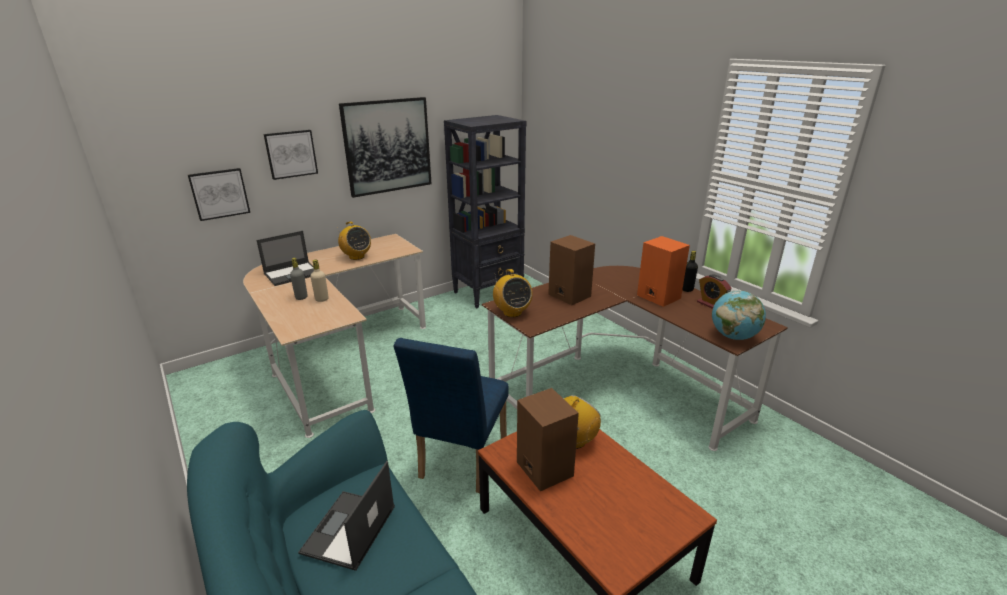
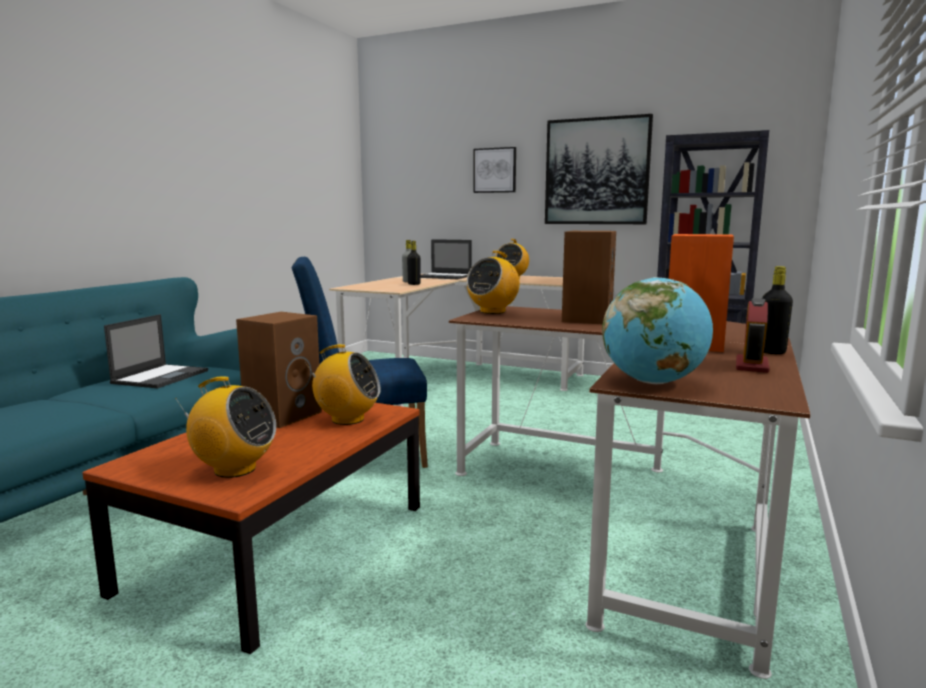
camera: 60 degrees right, 15 degrees down
(219, 194) = (432, 200): picture -> none
(322, 299) = (414, 284): beige bottle -> black bottle
(348, 530) = (161, 376): laptop -> laptop turned 120 degrees clockwise
(648, 511) = (234, 469): none -> radio

